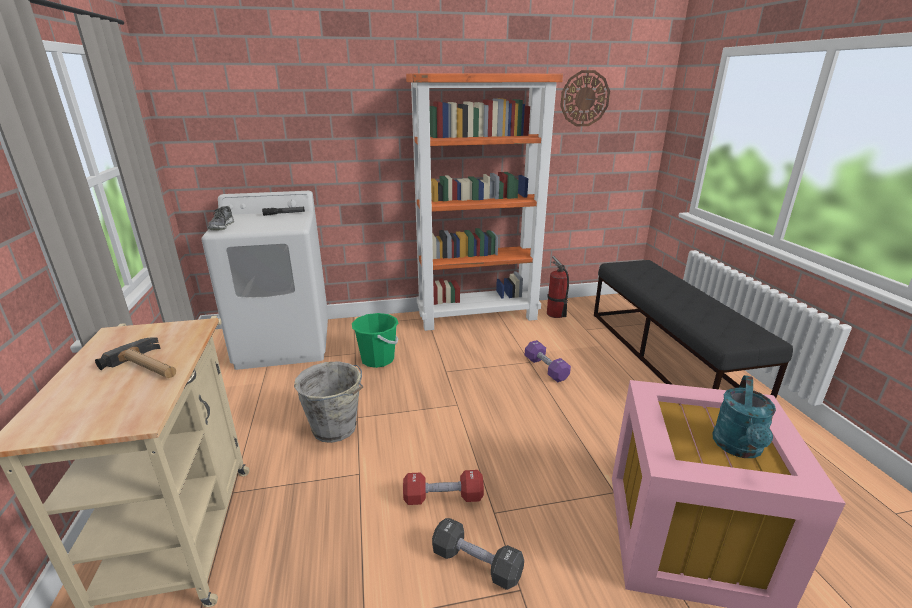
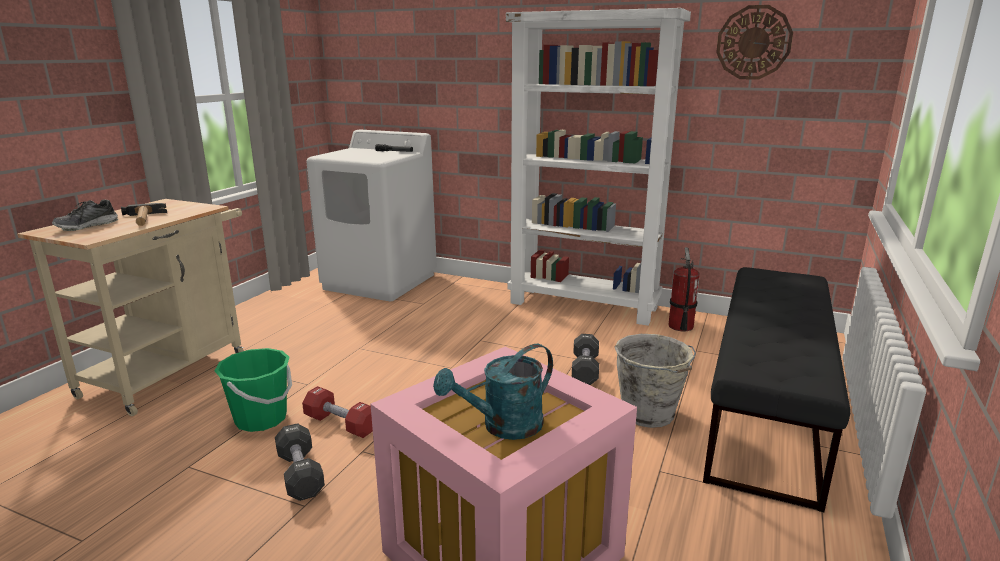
camera: 35 degrees right, 5 degrees down
(222, 226) = (332, 153): shoe -> shoe (87, 226)
(336, 429) = (333, 350): grey bucket -> grey bucket (649, 415)
(378, 359) = (435, 313): green bucket -> green bucket (261, 419)
(478, 316) = (584, 305): orange bookcase -> white bookcase
(546, 369) = (585, 369): purple dumbbell -> black dumbbell

